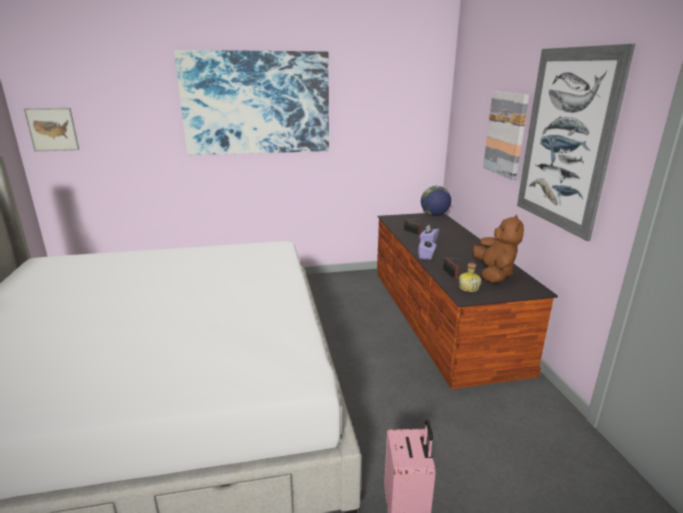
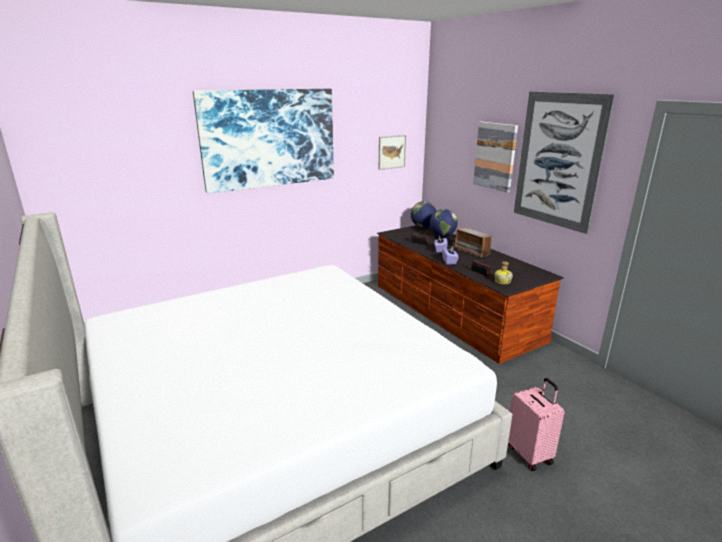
camera: 20 degrees left, 0 degrees up
(52, 129) = (62, 178): picture -> picture (391, 152)
(447, 227) = (442, 236): none -> globe
(465, 248) = (472, 251): none -> radio
(493, 274) = (510, 268): brown plush toy -> none

